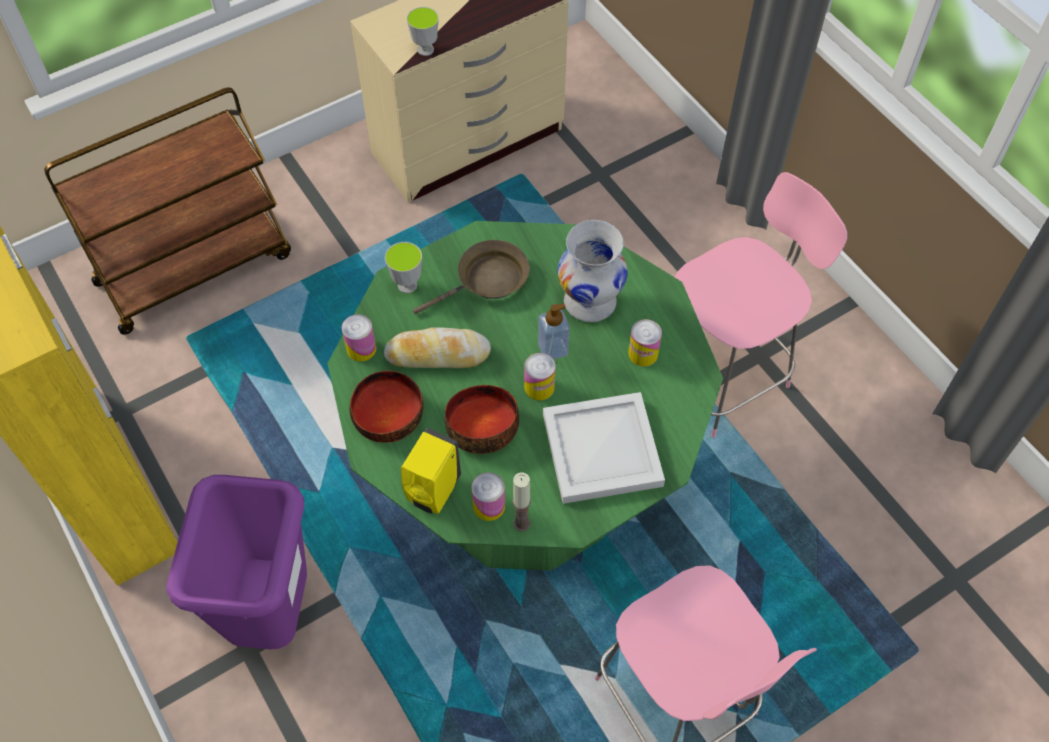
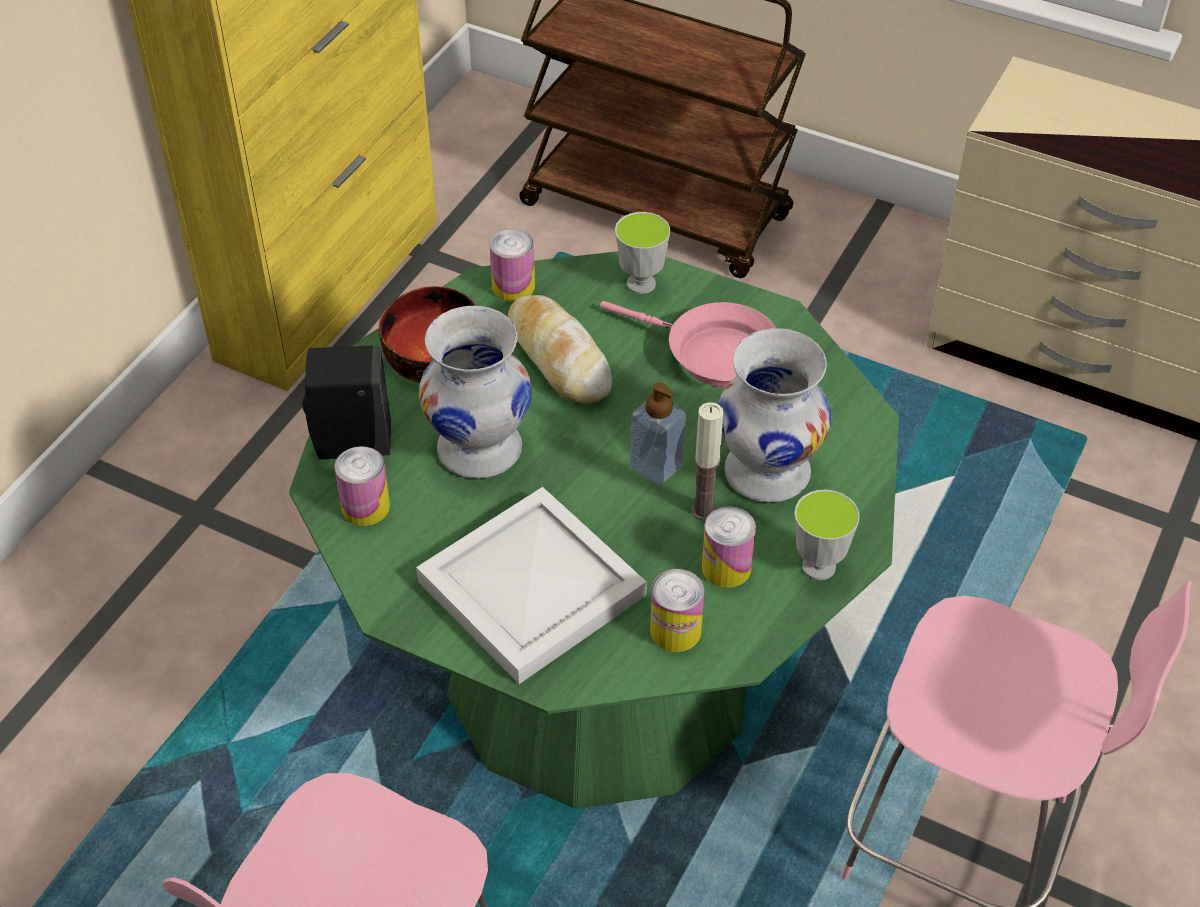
camera: 60 degrees right, 10 degrees down
(273, 614) = (255, 511): purple trash can -> none
(425, 49) = (1039, 138): cup -> cup (818, 566)
(433, 493) = (350, 444): yellow soap dispenser -> black soap dispenser
(483, 426) = (481, 449): bowl -> white vase
(487, 281) = (712, 354): brown frying pan -> pink frying pan
(521, 523) = (360, 551): candle -> candle (703, 510)
(539, 387) = (584, 479): can -> can (675, 631)

